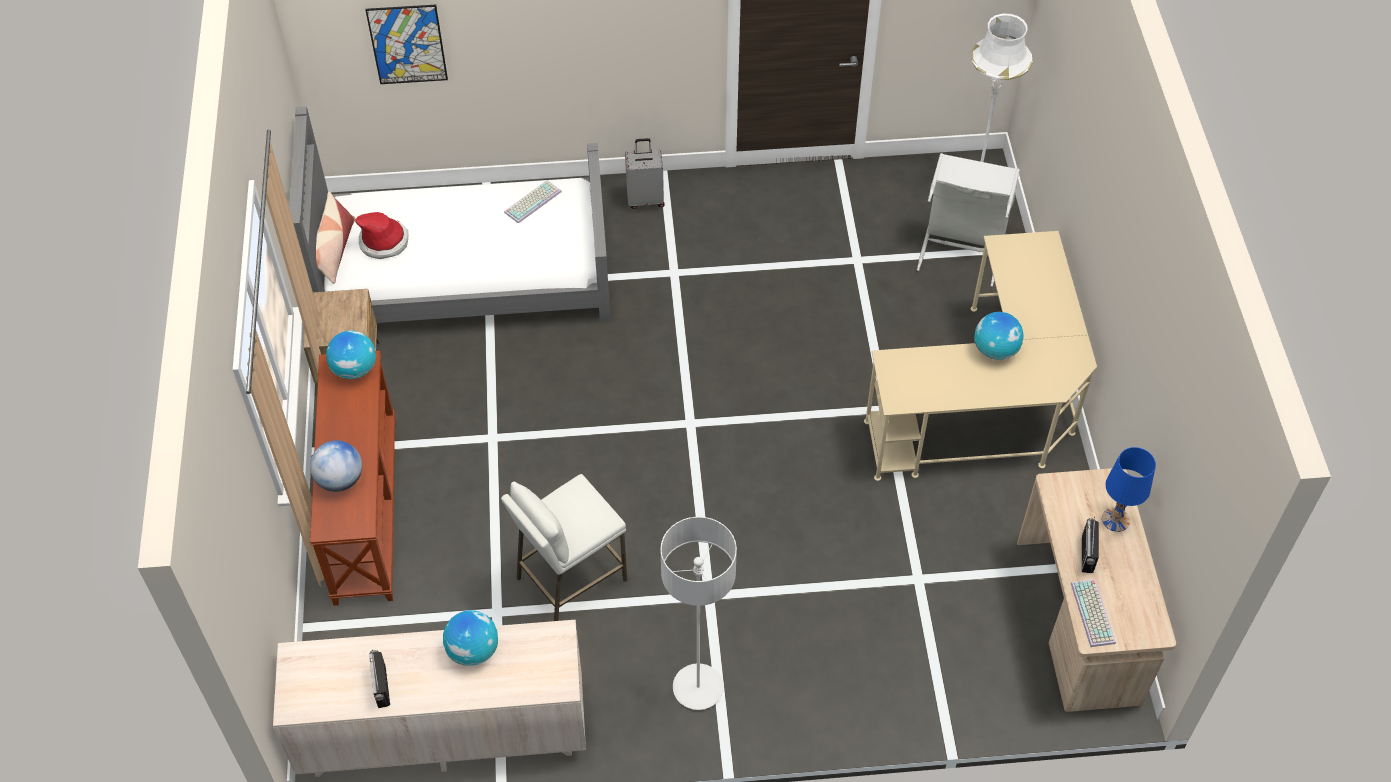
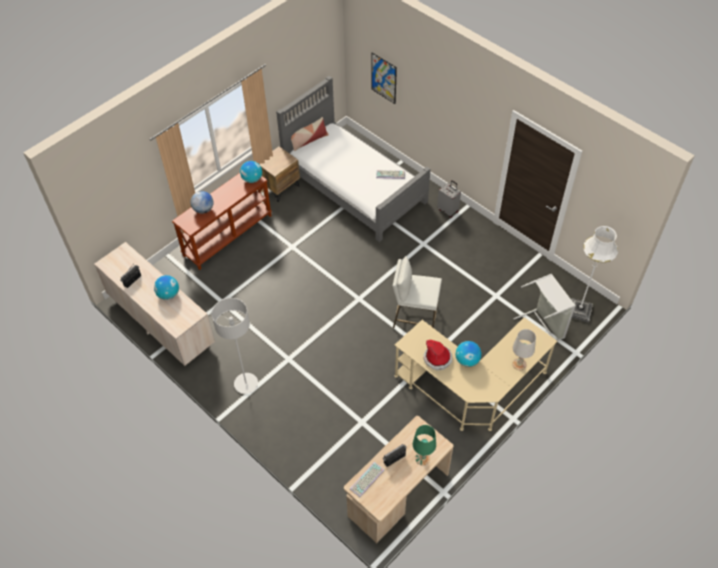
camera: 50 degrees right, 0 degrees up
(384, 241) = (326, 149): hat -> hat (437, 358)
(570, 579) = (255, 312): white stool -> white stool (414, 318)
(1057, 298) = (519, 364): none -> white table lamp
(1115, 519) = (422, 458): blue table lamp -> green table lamp

